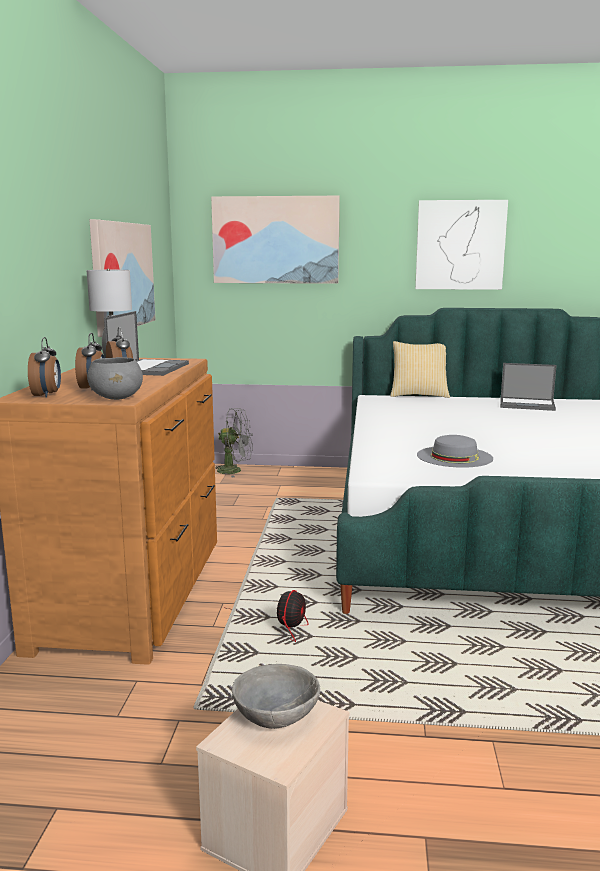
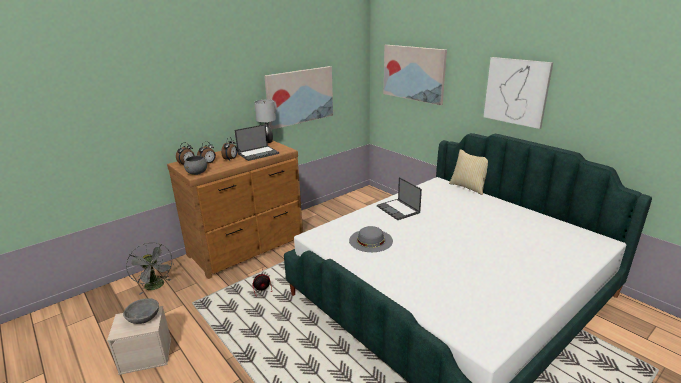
camera: 45 degrees right, 10 degrees up
(235, 471) = (382, 198): grey fan -> grey fan (156, 286)
(527, 405) = (517, 217): laptop -> laptop (398, 209)

